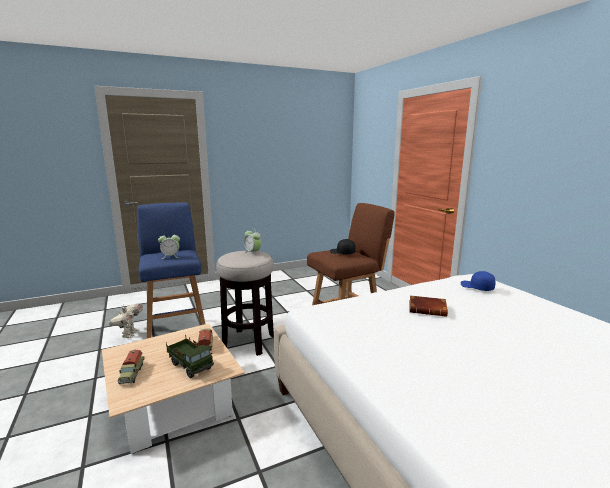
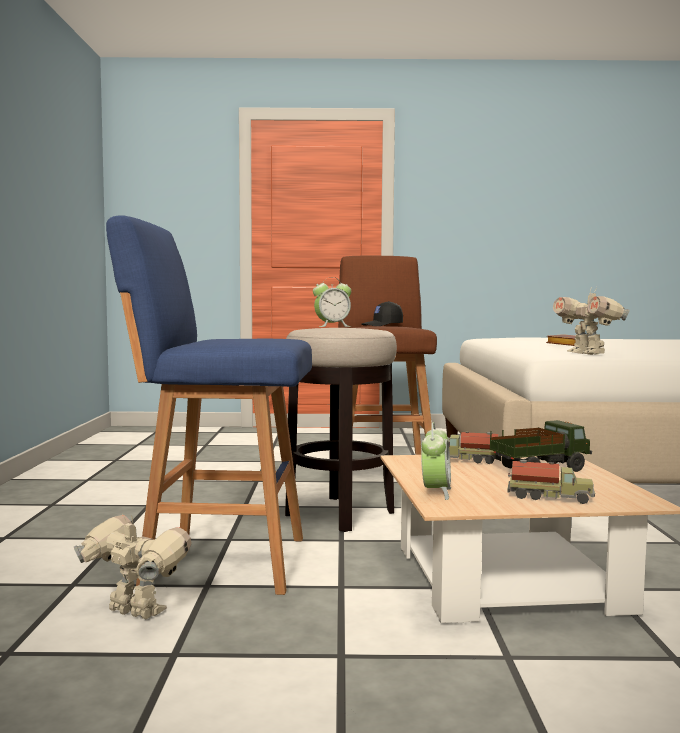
camera: 65 degrees left, 10 degrees down
(170, 257) = (258, 338): alarm clock -> alarm clock (435, 492)
(331, 321) = (587, 354): none -> toy robot
(476, 287) = (522, 336): blue cap -> none

